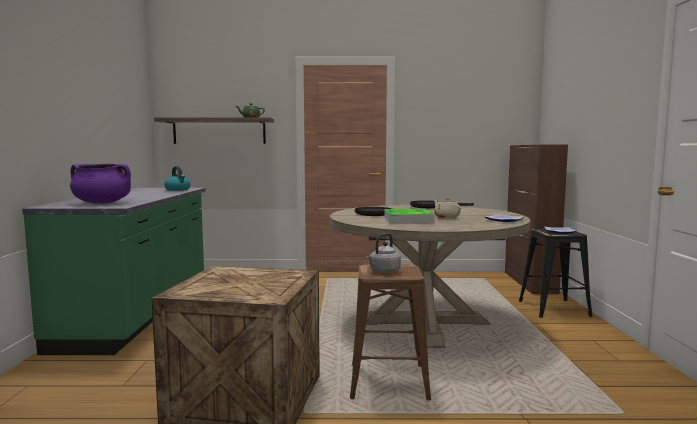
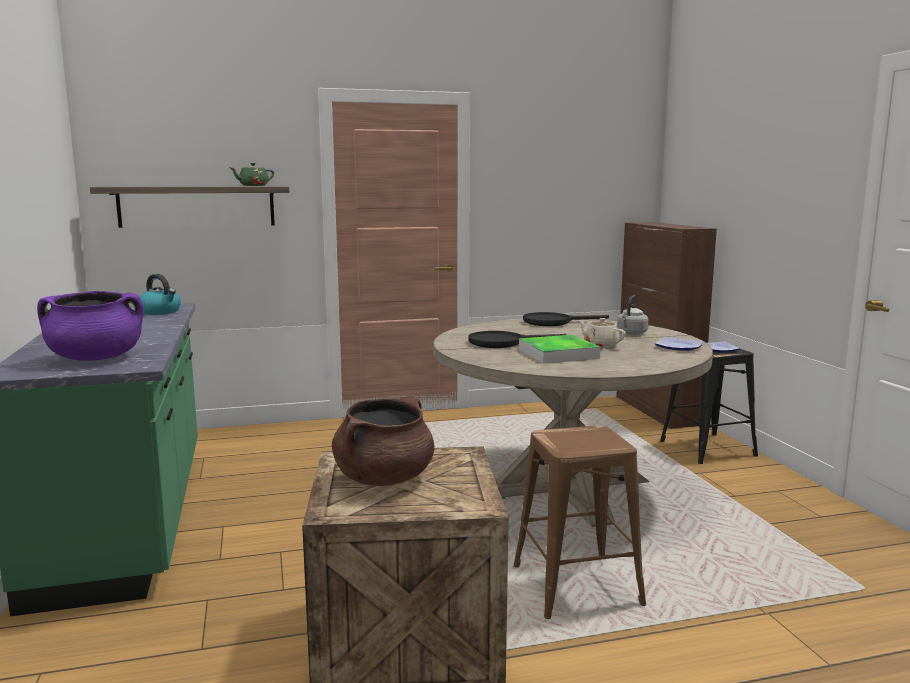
camera: 15 degrees left, 5 degrees up
(232, 280) = (384, 478): none -> brown cooking pot
(383, 271) = (575, 442): grey kettle -> grey kettle (631, 333)

